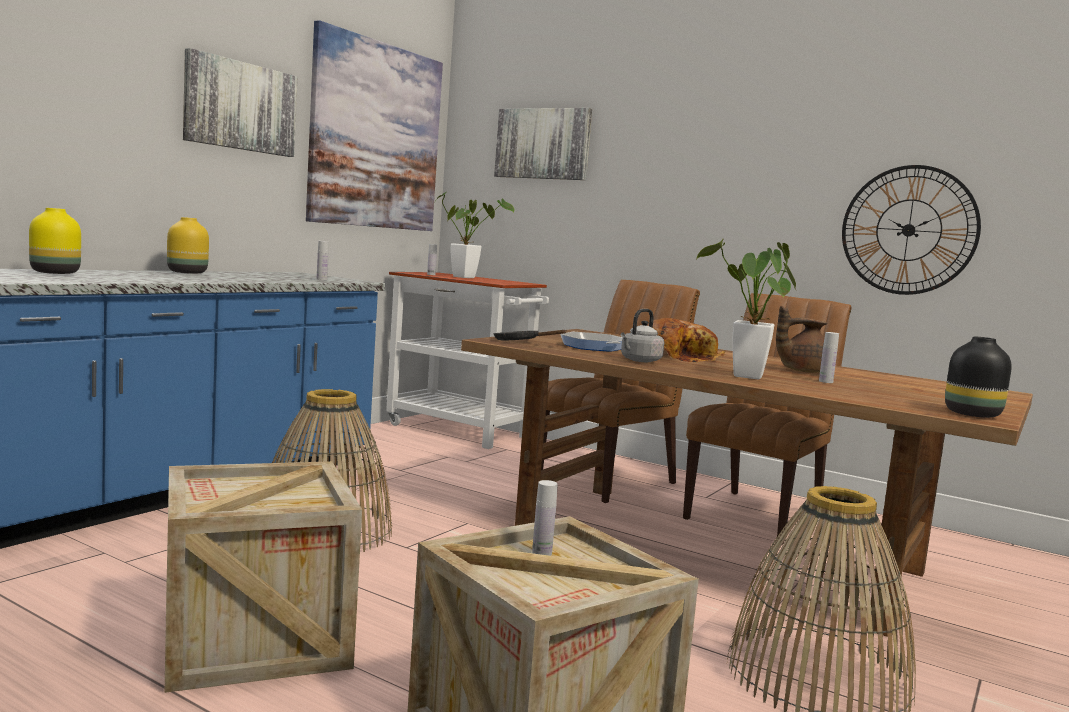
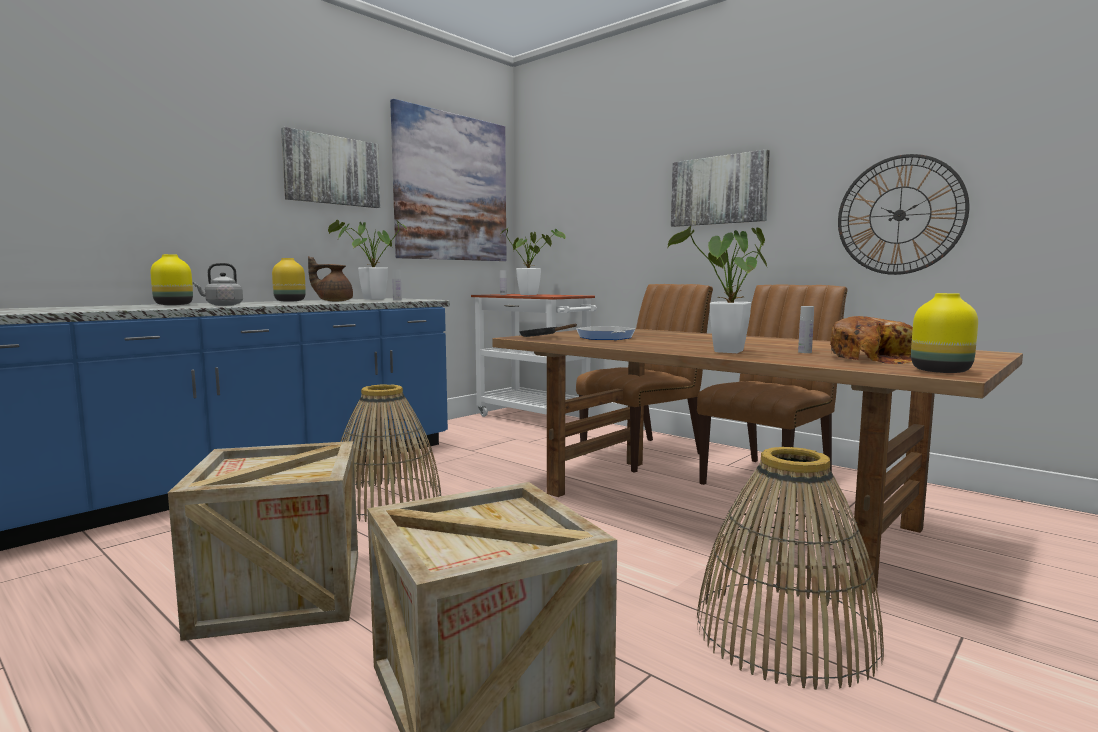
camera: 10 degrees right, 0 degrees up
(279, 274) = (369, 299): none -> potted plant
(542, 553) = (484, 516): white bottle -> none
(543, 144) = (585, 181): picture -> picture (718, 190)
(639, 361) = (635, 345): grey kettle -> grey kettle (222, 305)
(680, 356) = (680, 340): bread -> bread (876, 358)
(801, 371) = (788, 345): brown teapot -> brown teapot (333, 301)
(973, 414) = (941, 371): black vase -> yellow vase

